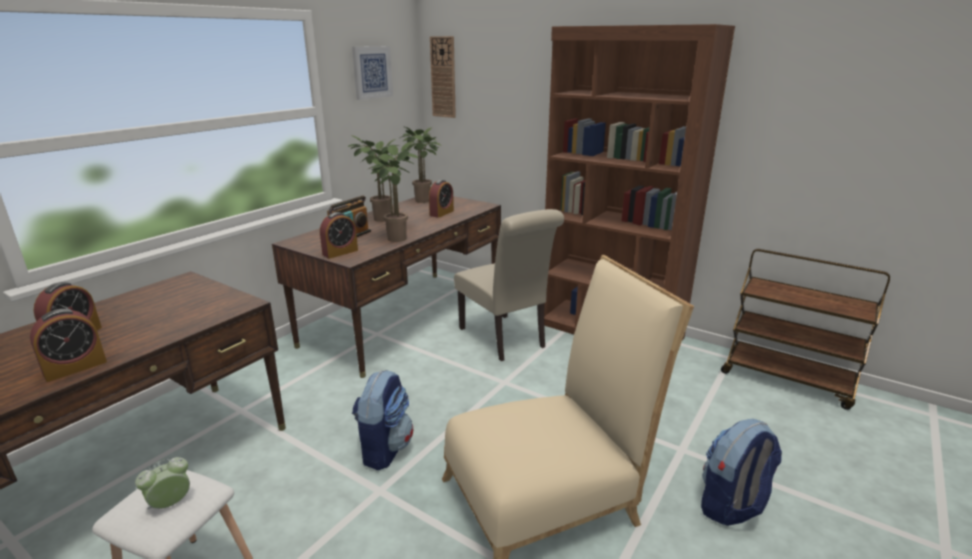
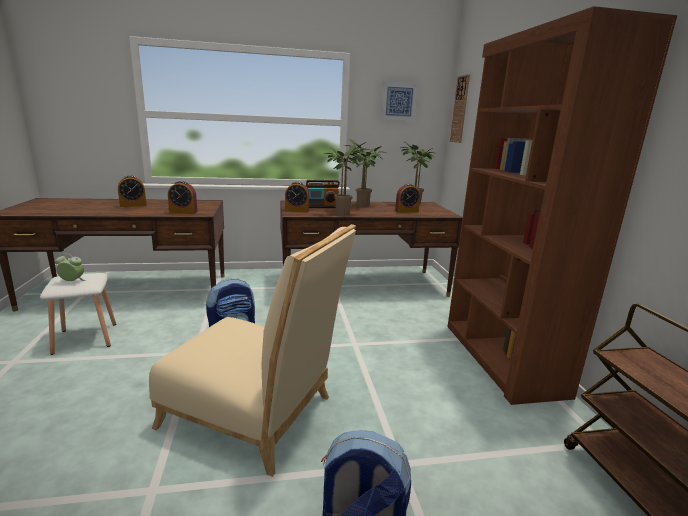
camera: 45 degrees right, 5 degrees down
(75, 367) = (106, 212): alarm clock -> alarm clock (183, 212)
(505, 339) = (403, 323): beige chair -> none

